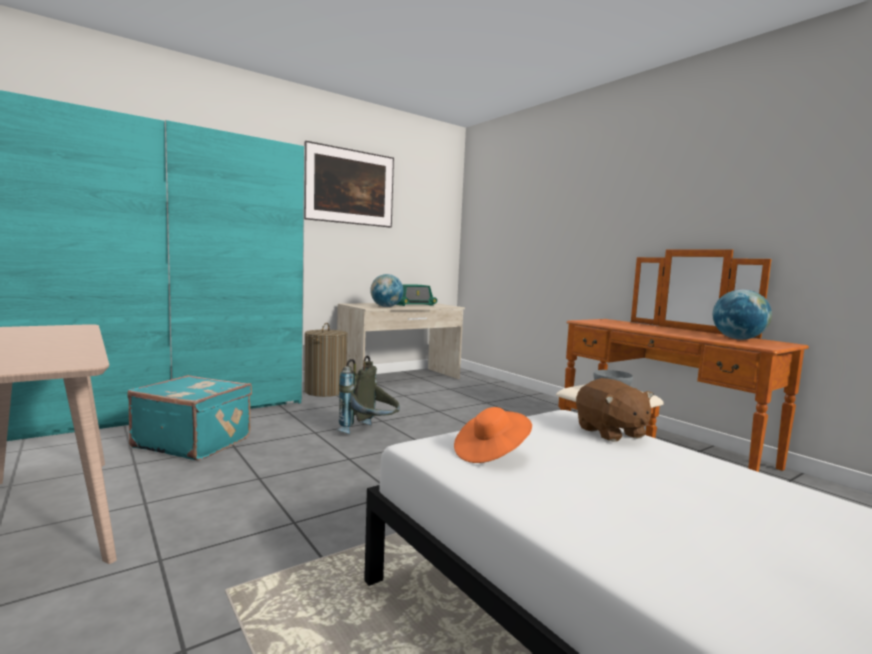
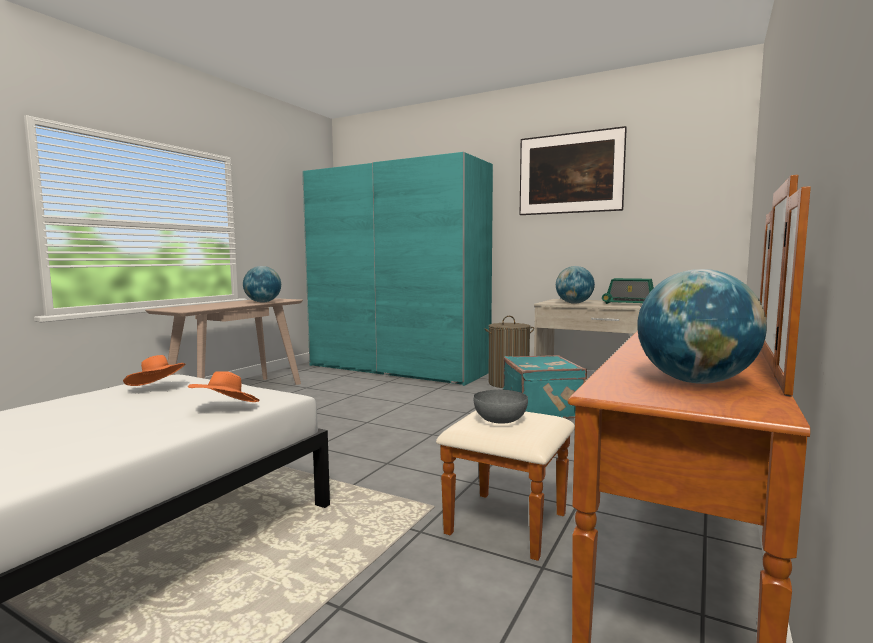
camera: 65 degrees right, 0 degrees up
(73, 334) = (263, 302): none -> globe
(194, 442) = (349, 387): turquoise suitcase -> turquoise suitcase (543, 409)
(370, 433) = (430, 416): grey backpack -> none
(610, 432) = (225, 409): brown plush toy -> orange hat

